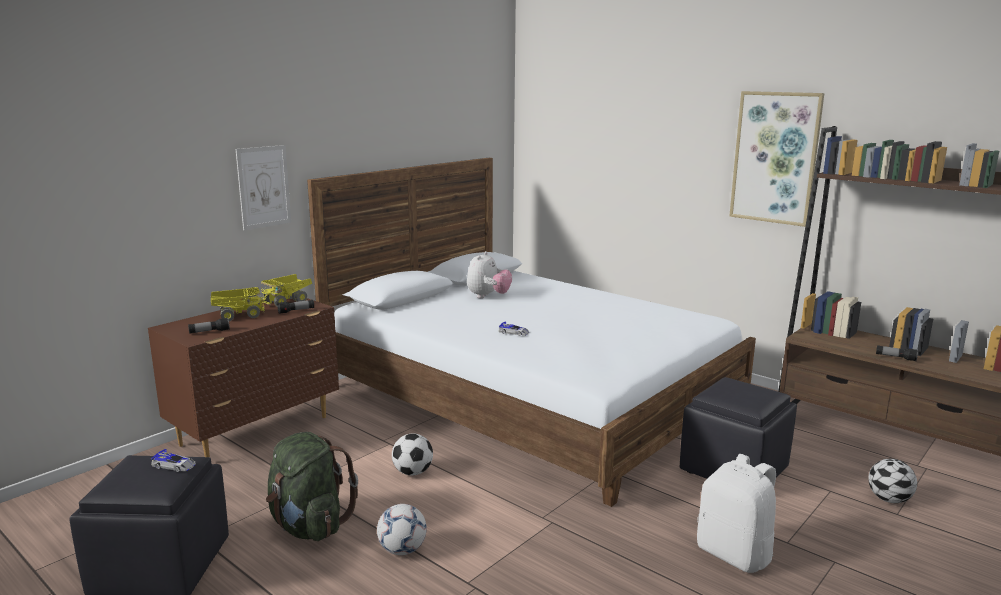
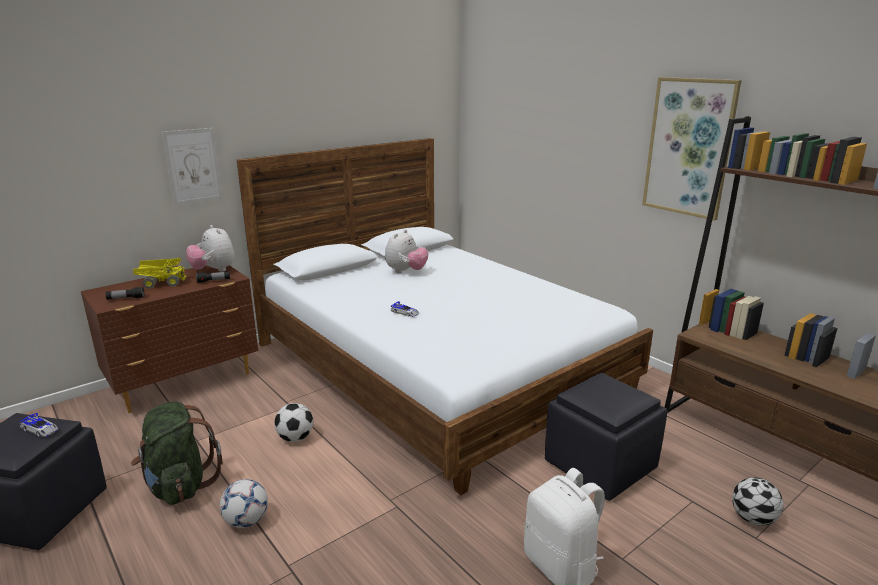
camera: 10 degrees right, 5 degrees up
(287, 301) = (214, 270): toy truck -> plush toy
(895, 358) = (786, 367): flashlight -> none

